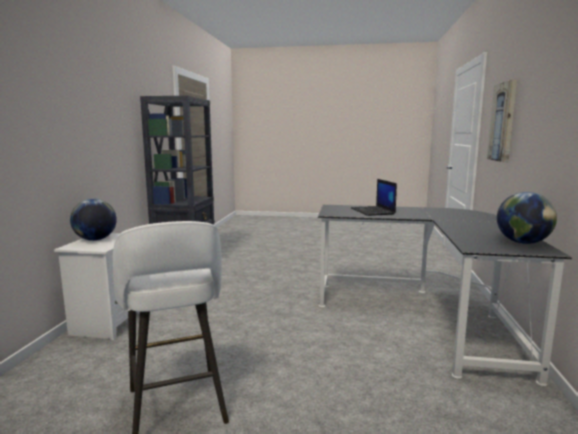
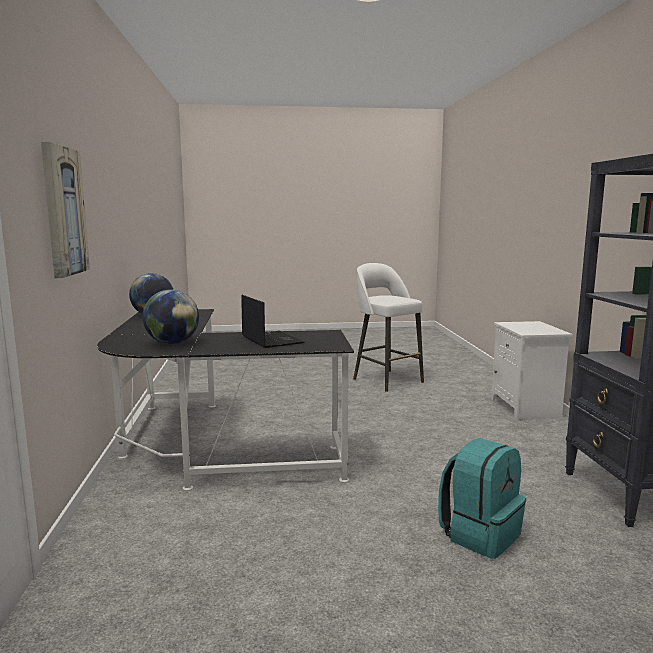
camera: 165 degrees right, 0 degrees up
(95, 239) = (540, 328): globe -> globe (172, 343)
(278, 263) = (480, 534): none -> turquoise backpack

